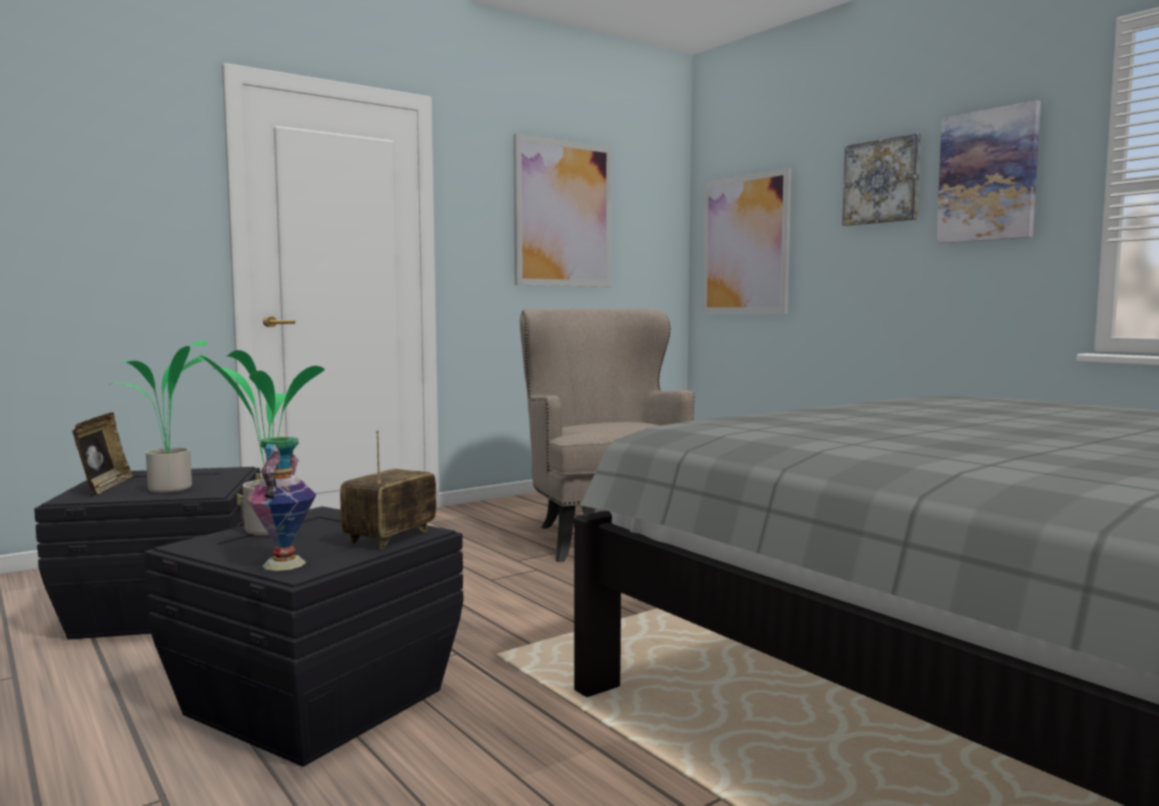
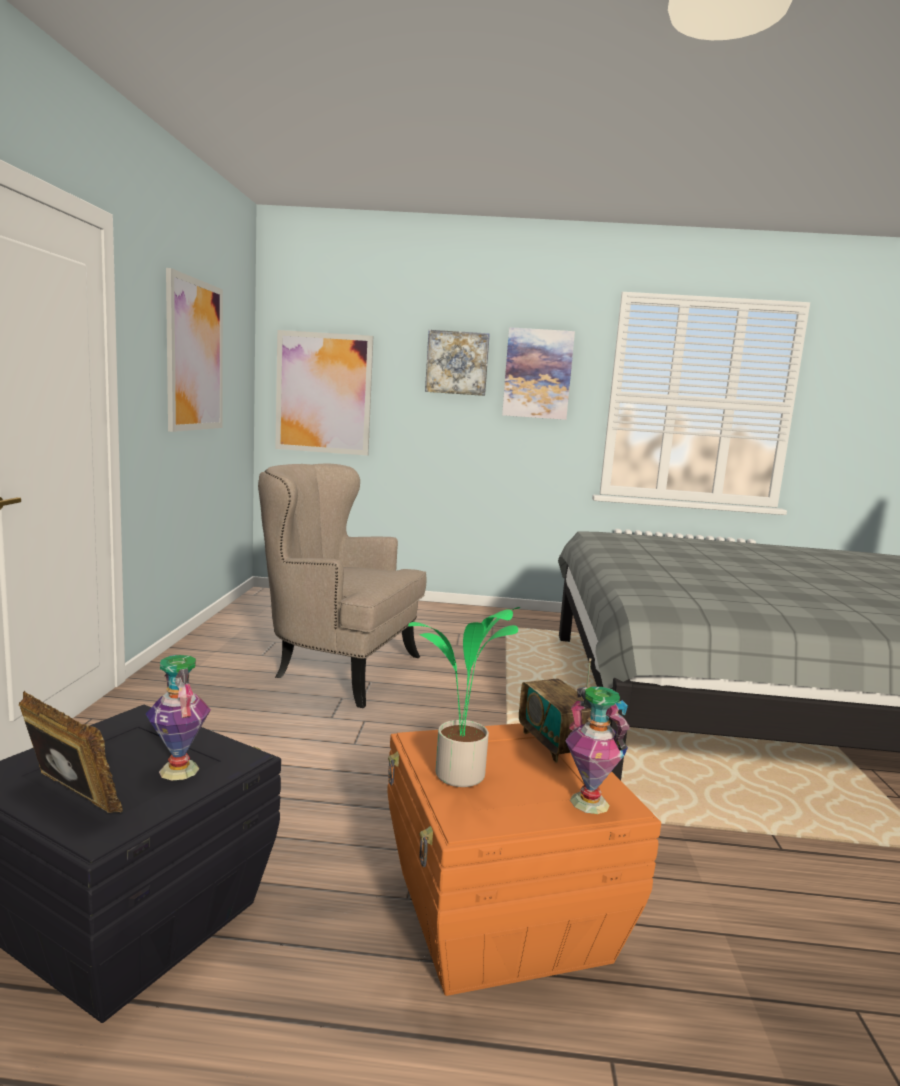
camera: 50 degrees left, 5 degrees up
(170, 489) = (178, 770): potted plant -> vase
(312, 702) = (499, 916): black storage box -> orange storage box

